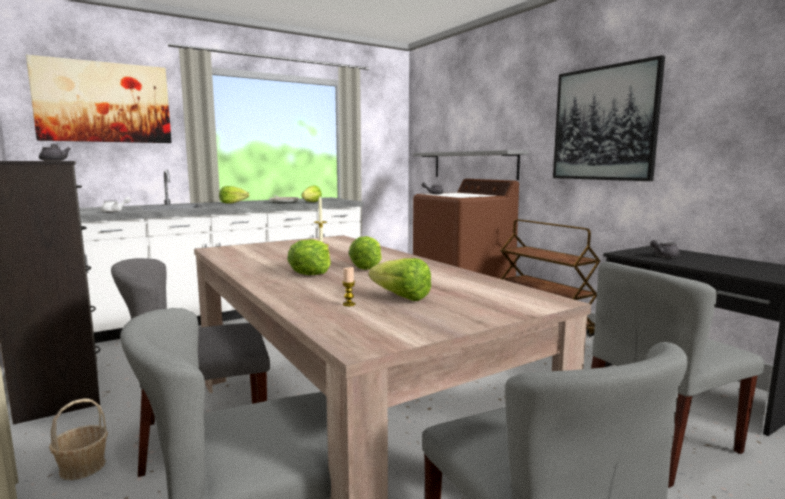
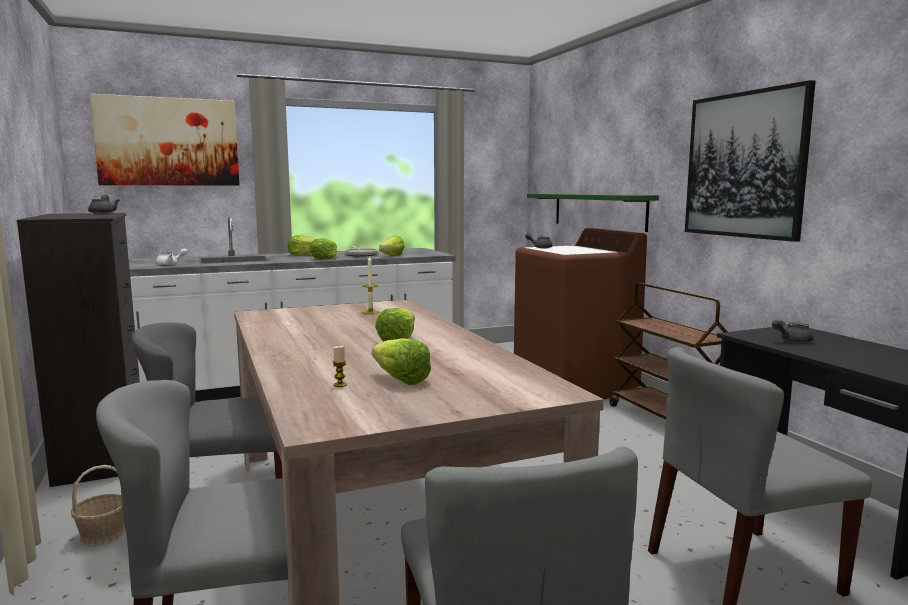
camera: 10 degrees right, 0 degrees up
(311, 272) = (332, 345): lettuce -> lettuce (324, 258)
(473, 165) = (598, 210): grey shelf -> green shelf

